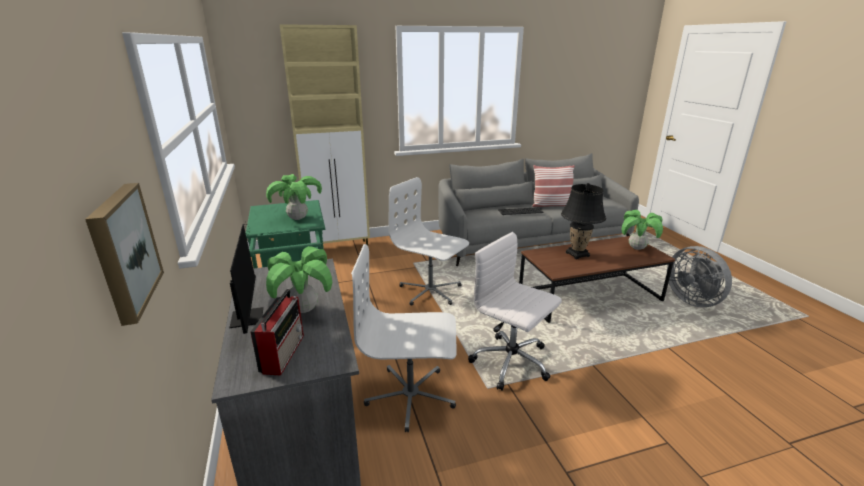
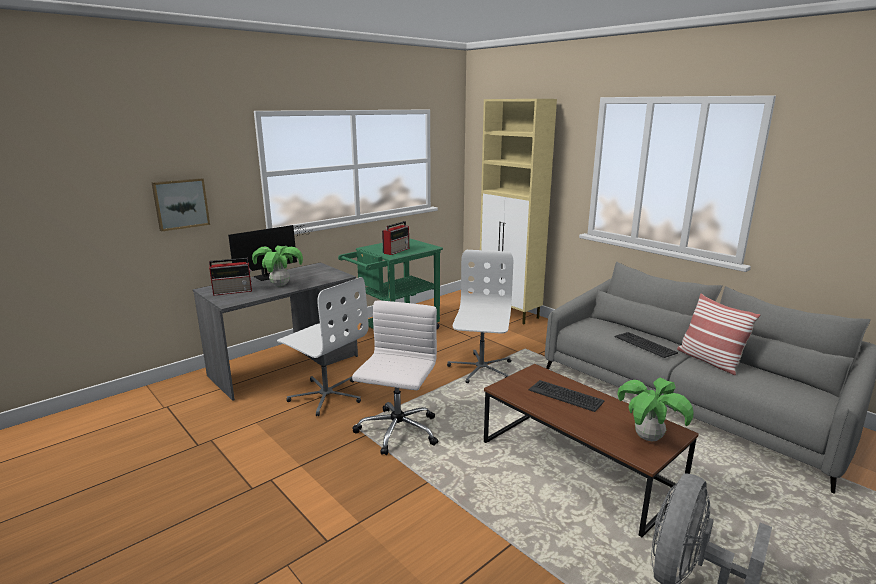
camera: 65 degrees right, 5 degrees down
(297, 218) = (397, 250): potted plant -> radio
(411, 396) = (326, 395): white office chair -> white office chair turned 150 degrees clockwise
(577, 254) = (566, 396): black table lamp -> keyboard

